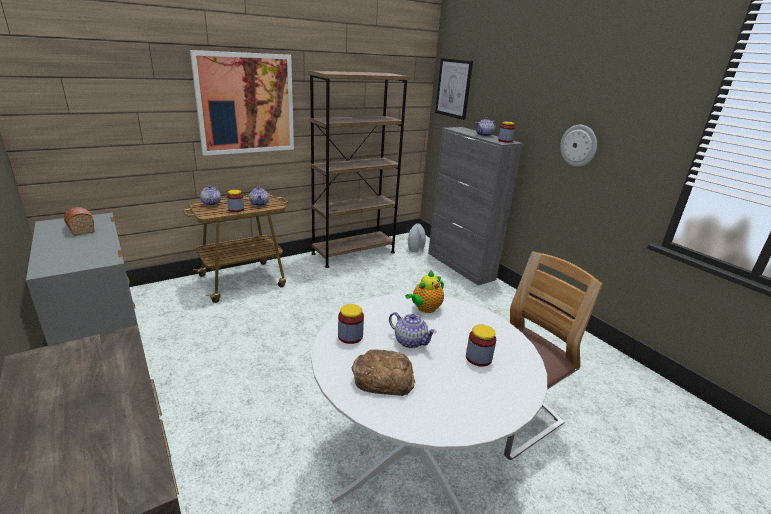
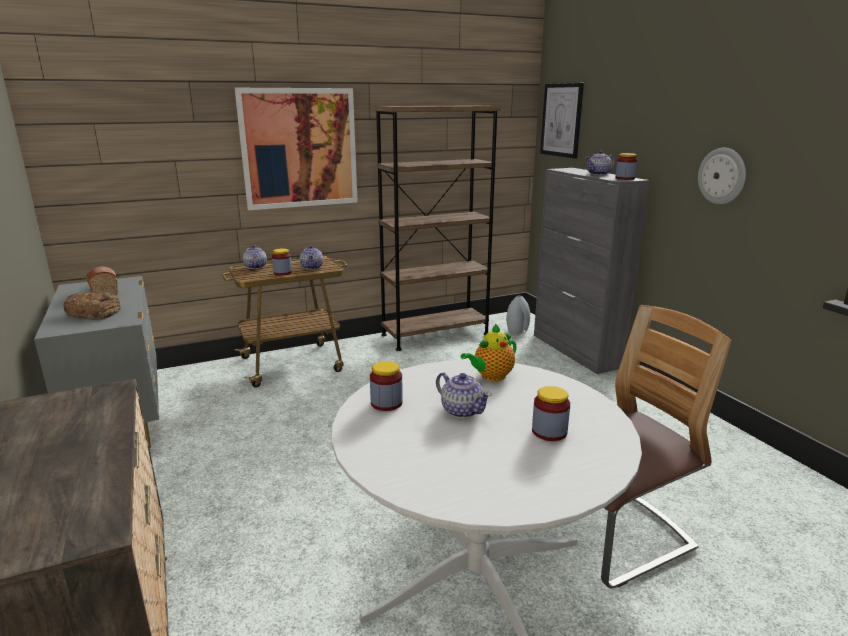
camera: 10 degrees right, 5 degrees down
(382, 378) = (415, 448): bread -> bread (94, 312)

